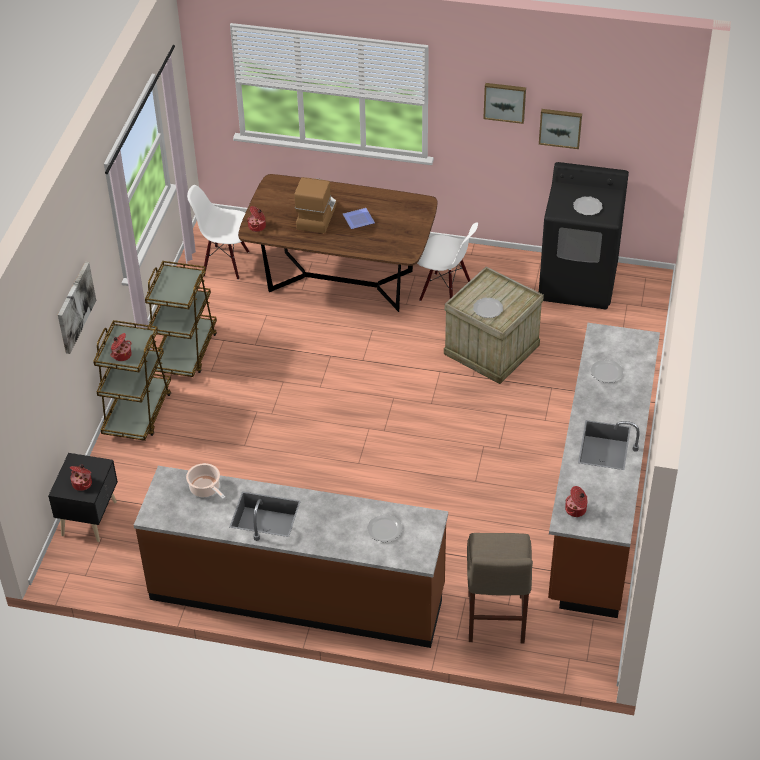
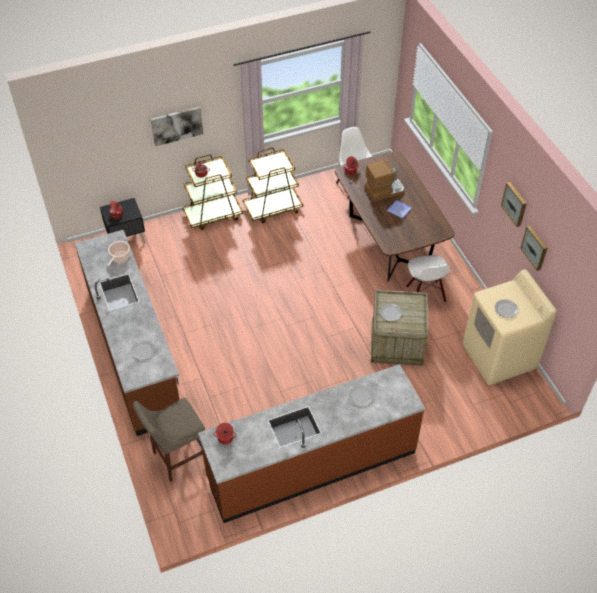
camera: 55 degrees right, 5 degrees up
(578, 282) = (499, 357): black washing machine -> beige washing machine

